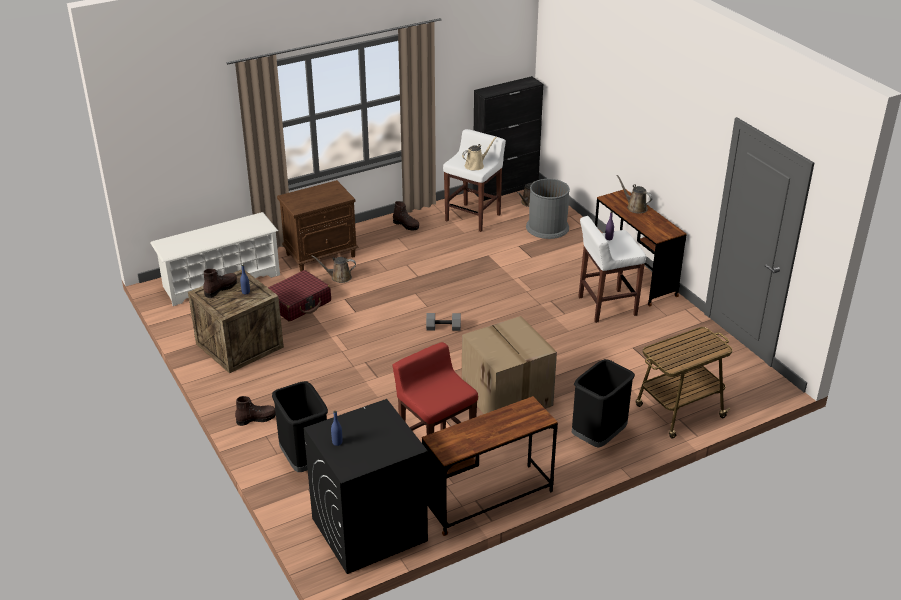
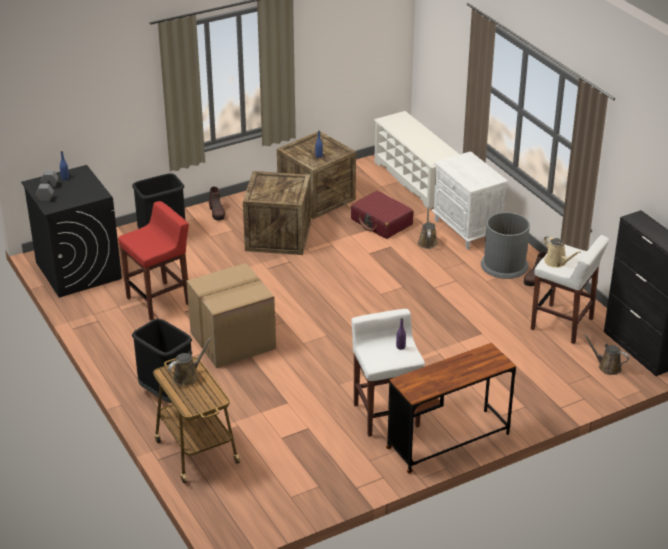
camera: 90 degrees right, 0 degrees up
(221, 288) = (324, 144): brown boot -> none
(316, 371) = (278, 237): none -> crate
(321, 255) = (467, 230): brown nightstand -> white nightstand
(444, 327) = (344, 304): grey dumbbell -> grey dumbbell (48, 192)
(488, 499) = (97, 327): brown desk -> none
(547, 227) = (552, 379): grey trash can -> grey trash can (504, 265)
(635, 207) = (469, 369): brown watering can -> brown watering can (187, 376)

